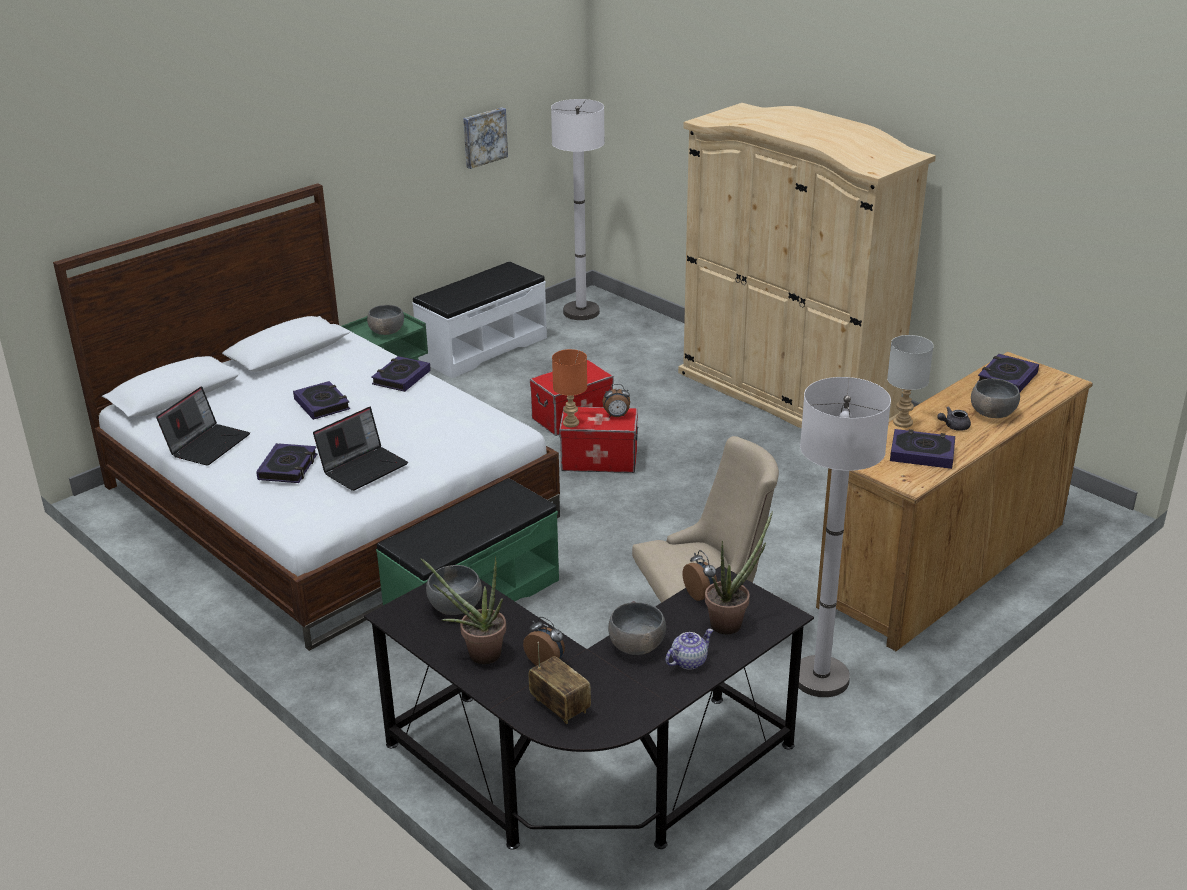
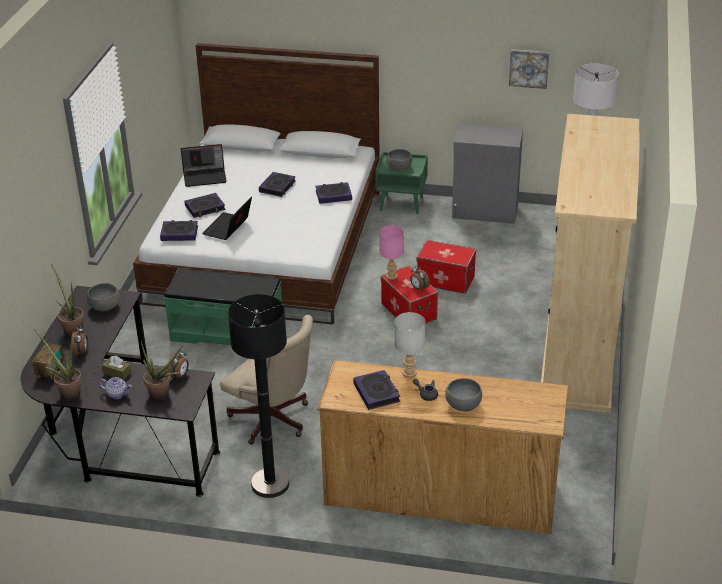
camera: 55 degrees right, 5 degrees up
(364, 467) = (228, 228): laptop -> laptop turned 105 degrees clockwise
(482, 348) = (485, 212): white bench -> grey cabinet
(570, 423) = (391, 276): orange table lamp -> pink table lamp
(636, 645) = (117, 373): grey bowl -> brown tissue box
(636, 707) = (67, 393): none -> potted plant
(820, 678) = (270, 484): white floor lamp -> black floor lamp
(1007, 378) = (523, 396): book -> book (179, 233)

